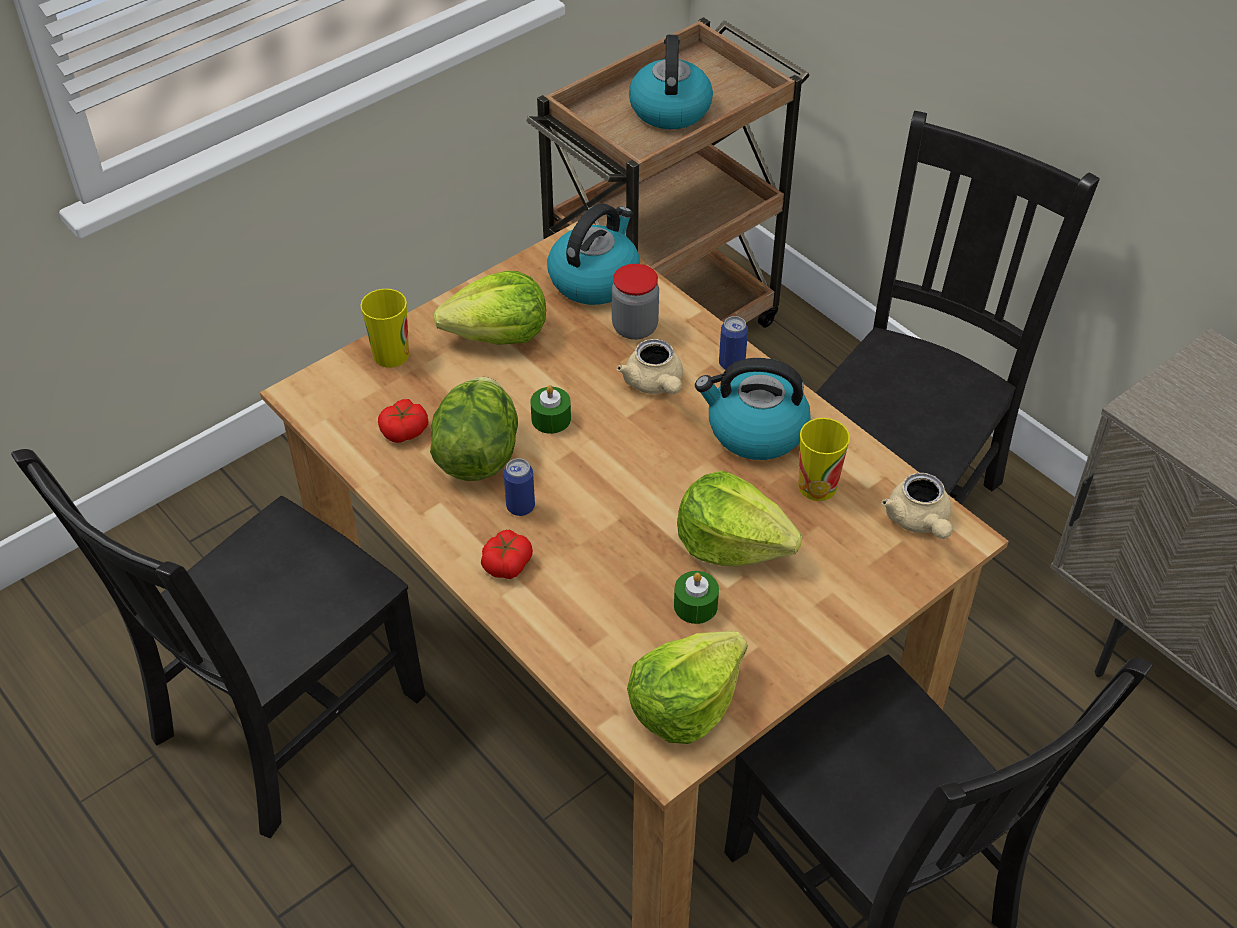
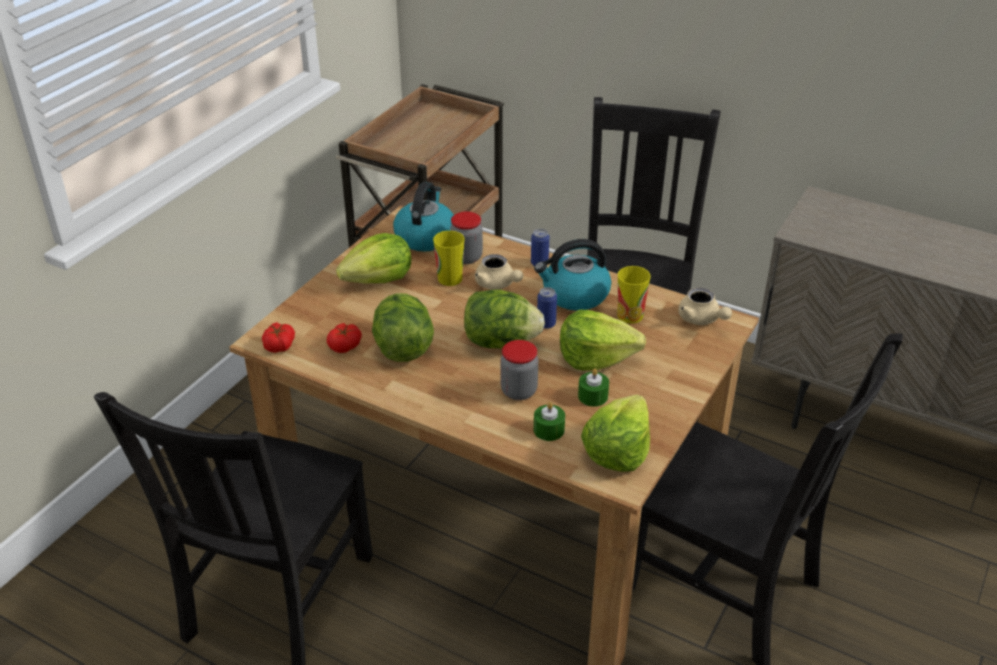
camera: 20 degrees left, 10 degrees down
(391, 355) = (311, 306): cup -> cup (450, 278)
(507, 564) = (457, 403): tomato -> tomato (279, 345)
(520, 507) = (448, 370): can -> can (546, 324)
(551, 419) = (440, 317): green candle -> green candle (549, 430)
(598, 568) = (519, 391): none -> jar
(612, 481) = (500, 342): none -> lettuce
(669, 108) = (424, 137): kettle -> none

